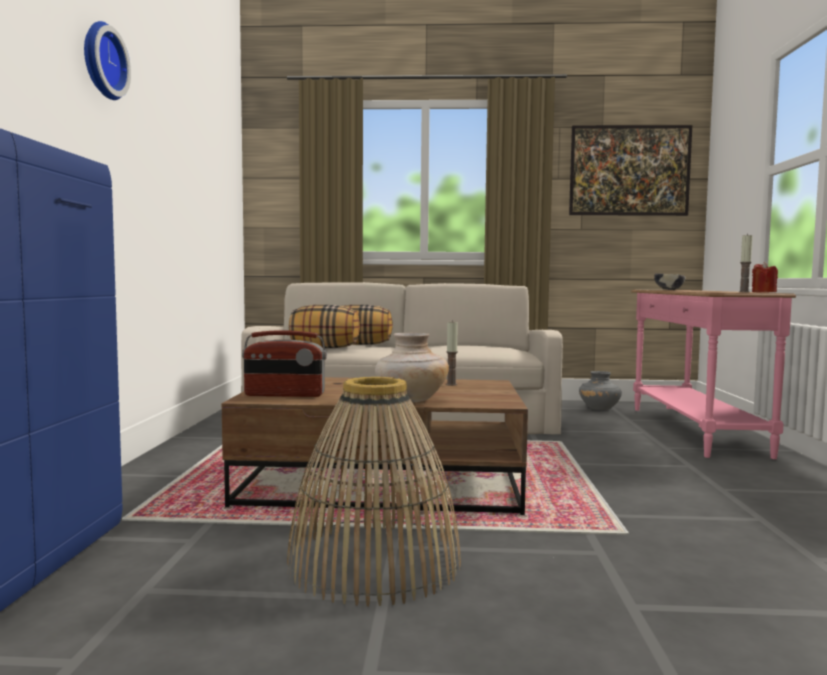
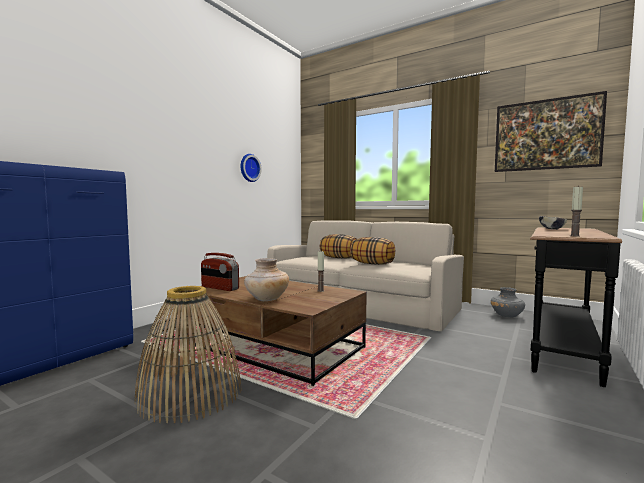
camera: 30 degrees right, 0 degrees up
(101, 61) = (173, 117): wall clock -> wall clock (249, 168)
(325, 348) = (309, 259): pillow -> pillow (372, 264)
(692, 430) = (561, 346): pink console table -> black console table
(763, 292) = (598, 236): red candle -> none

